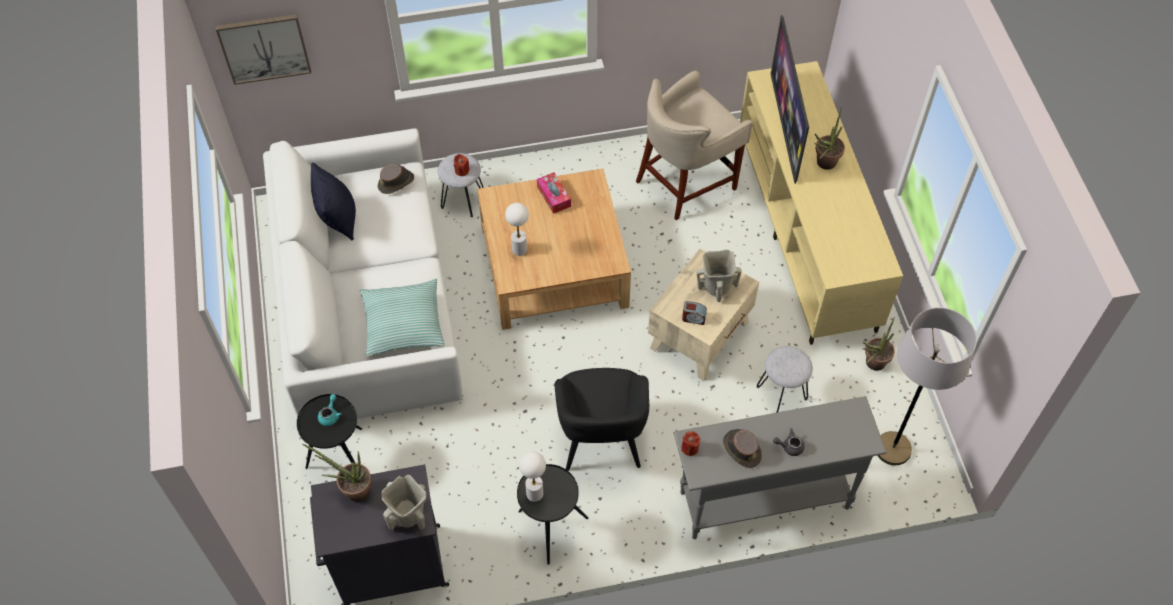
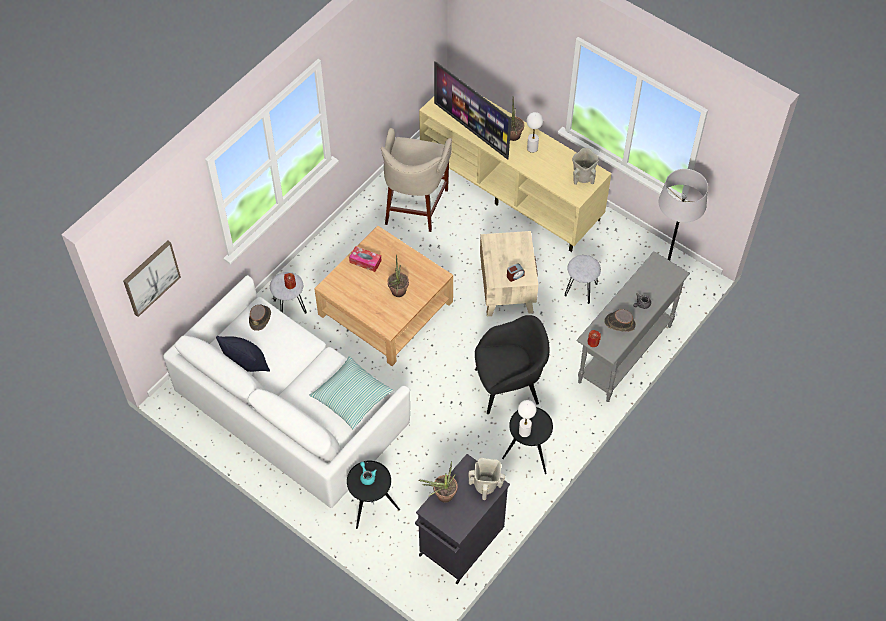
camera: 40 degrees left, 0 degrees up
(519, 249) = (376, 306): white table lamp -> white table lamp (532, 148)
(601, 439) = (508, 386): black armchair -> black armchair turned 60 degrees counterclockwise
(716, 287) = (510, 250): beige vase -> beige vase (583, 177)
(872, 364) = (613, 240): potted plant -> potted plant (397, 294)

